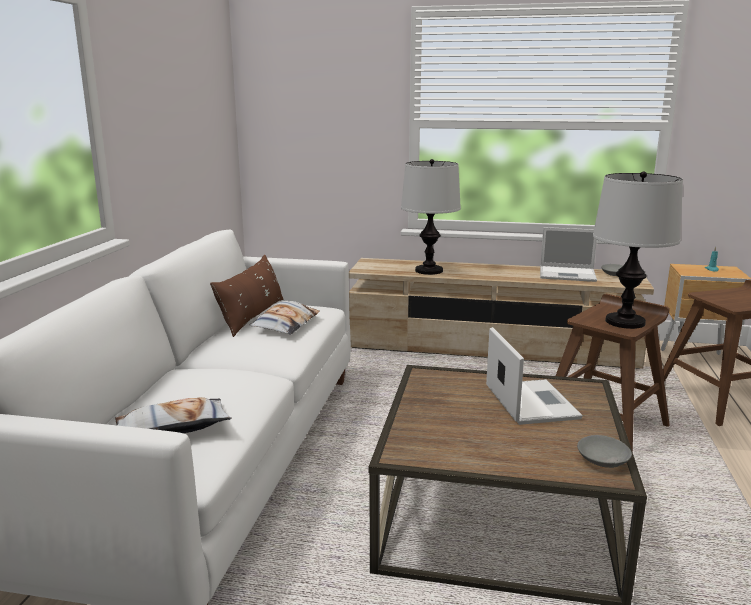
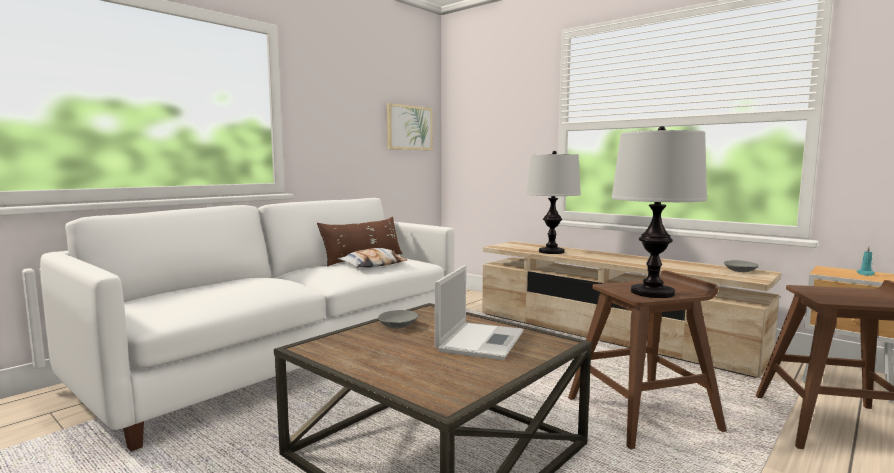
camera: 30 degrees right, 10 degrees down
(172, 428) = (189, 298): pillow -> none
(212, 120) = (409, 128): none -> picture
(568, 274) = (685, 266): laptop -> none
(603, 460) = (460, 390): grey bowl -> grey bowl (398, 326)

